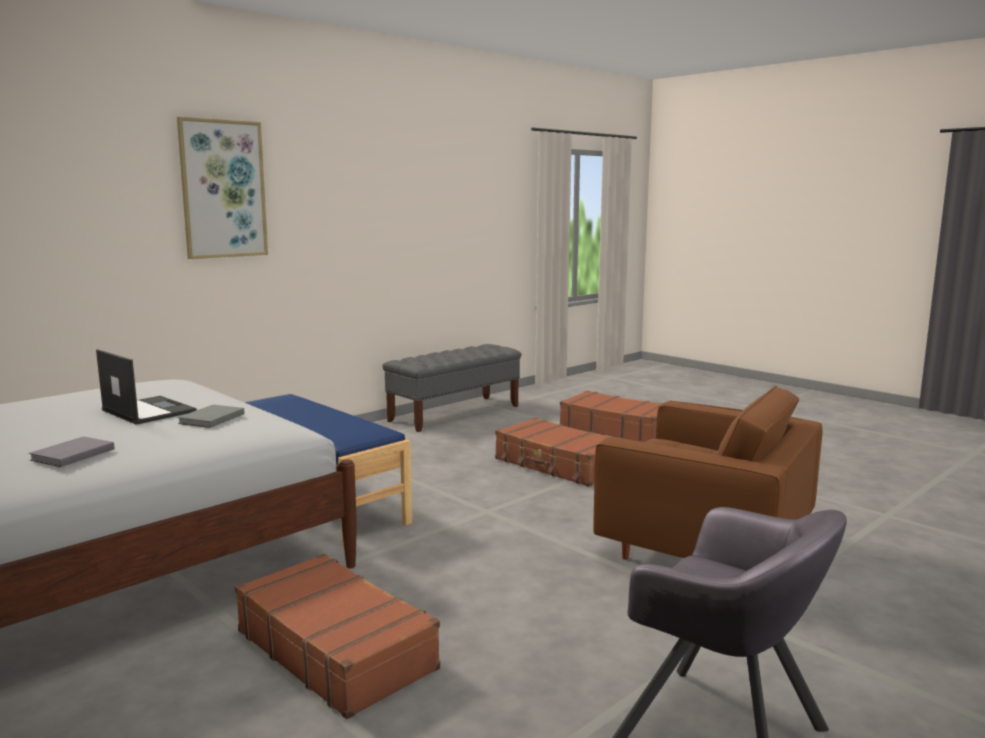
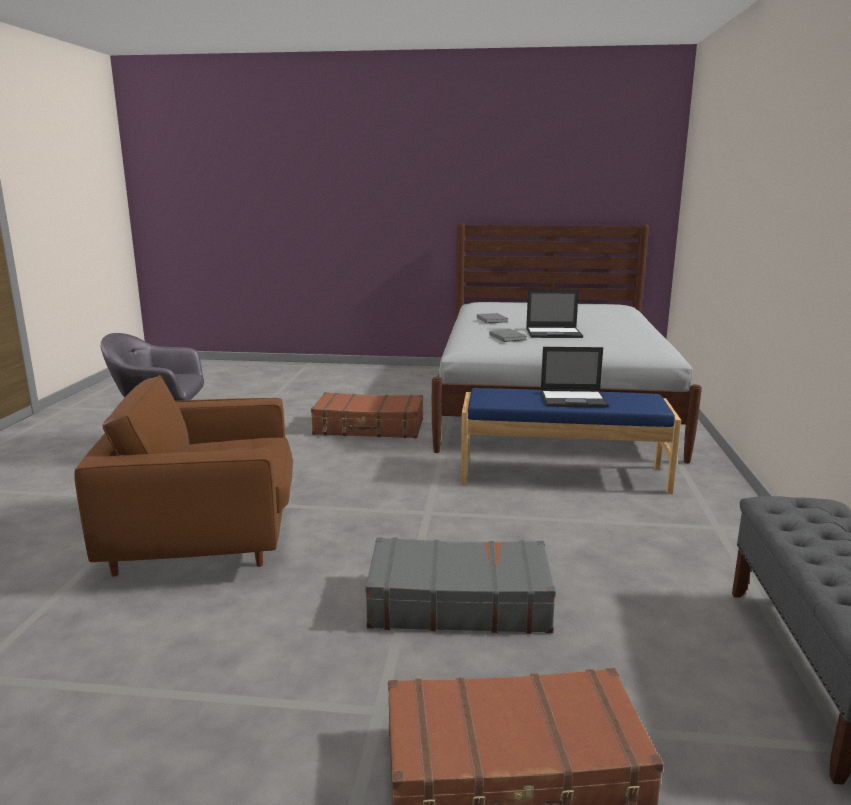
camera: 140 degrees right, 5 degrees up
(223, 189) = (799, 183): picture -> none
(310, 415) = (574, 399): none -> laptop
(559, 465) = (458, 602): brown suitcase -> grey suitcase

